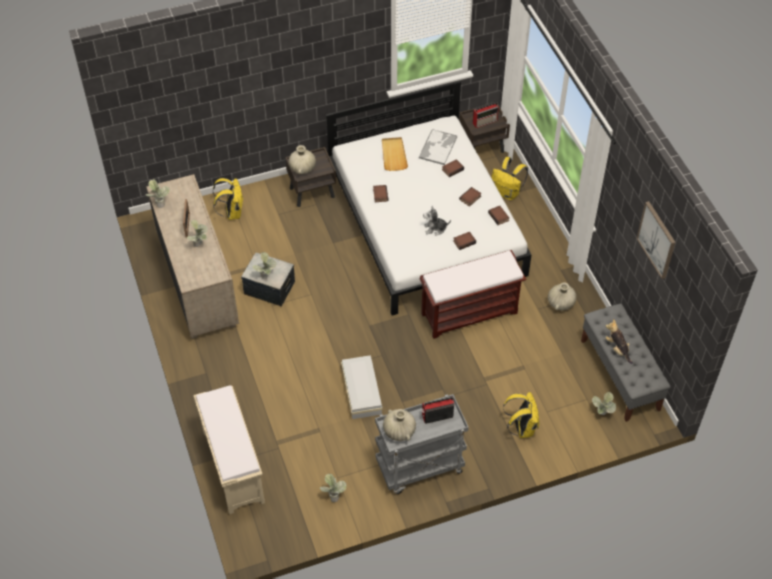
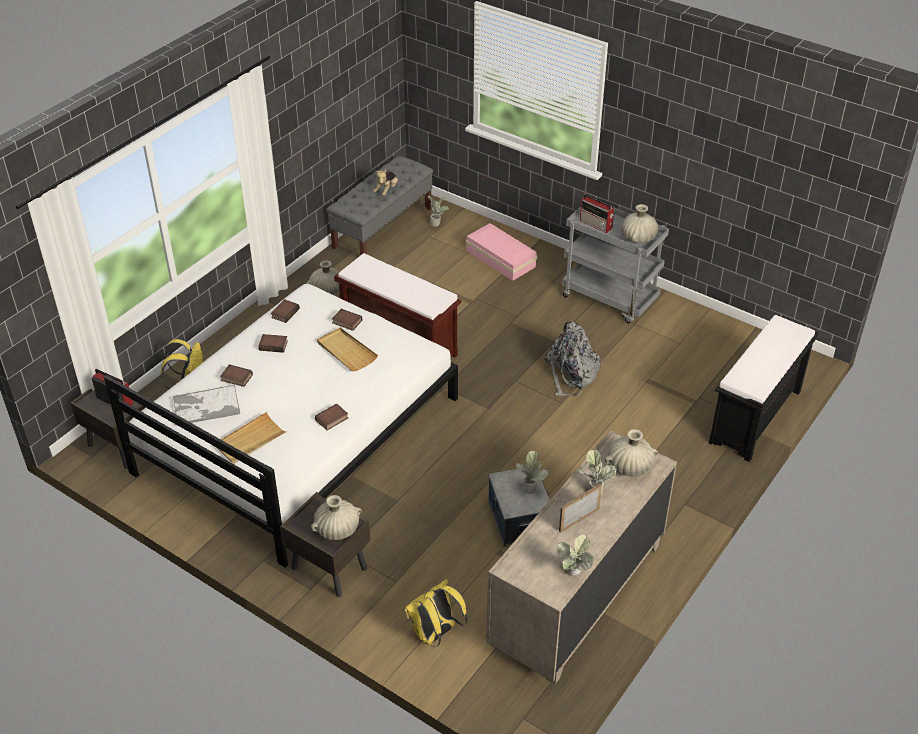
camera: 125 degrees left, 10 degrees down
(198, 269) = (629, 467): none -> beige vase
(232, 466) = (755, 418): beige bench -> black bench
(333, 495) = (699, 337): potted plant -> none
(362, 390) = (571, 374): white storage box -> grey backpack
(435, 228) = (346, 351): plush toy -> beige tray
(521, 428) = (501, 259): yellow backpack -> pink storage box
(657, 239) = (331, 68): picture -> none

